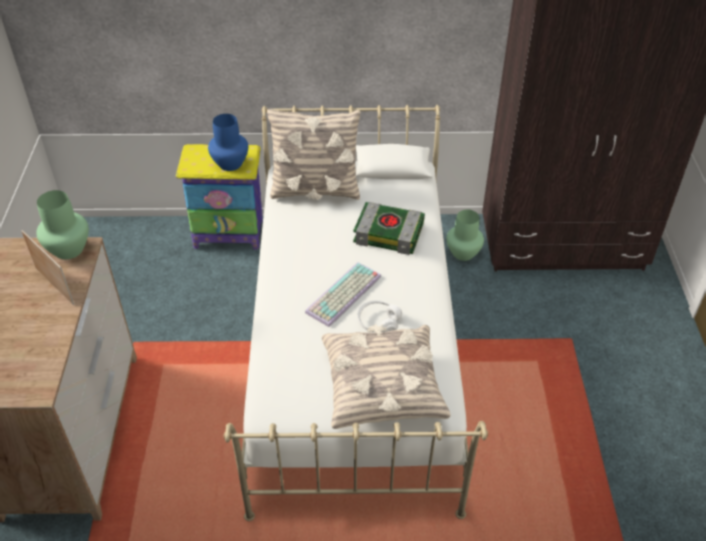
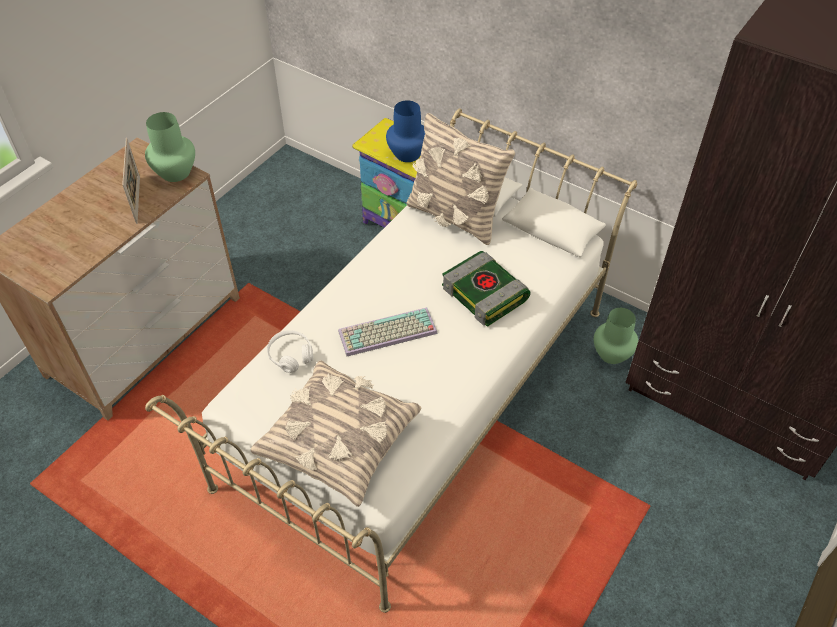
camera: 35 degrees right, 5 degrees up
(378, 322) = (394, 377): white headphones -> white headphones (291, 355)

